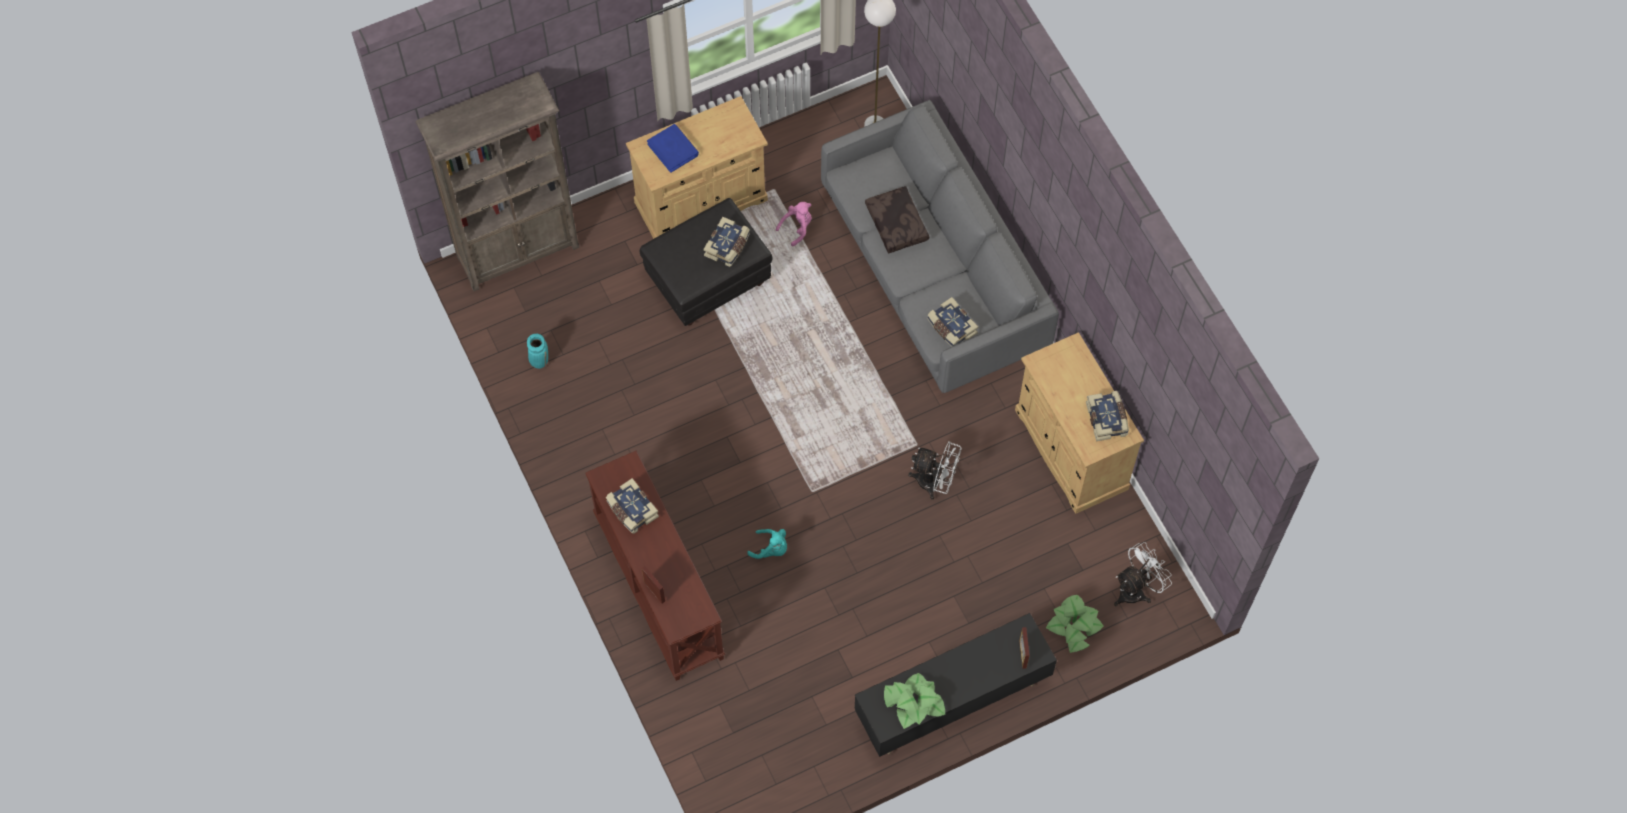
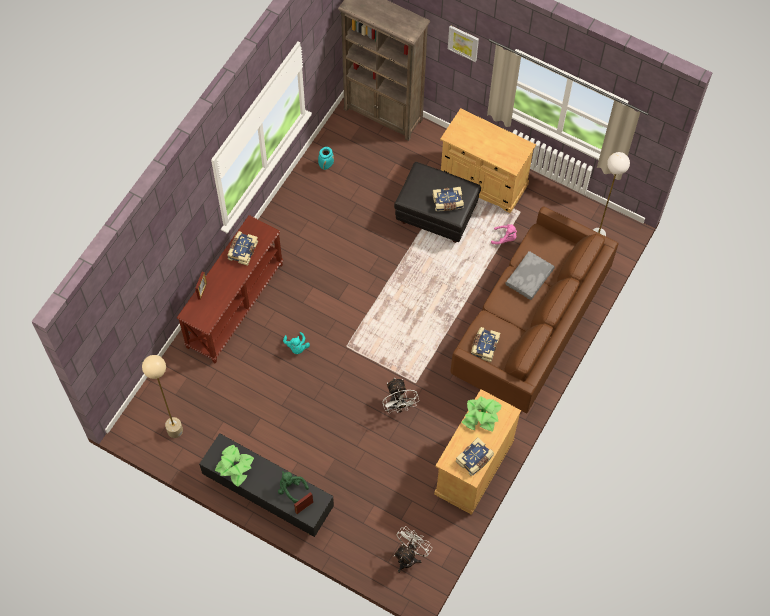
camera: 55 degrees right, 0 degrees up
(590, 60) = (463, 42): none -> picture
(673, 149) = (474, 133): blue book -> none
(783, 762) = (175, 430): none -> beige floor lamp
(898, 224) = (529, 279): brown pillow -> grey pillow
(932, 276) = (529, 326): grey sofa -> brown sofa
(988, 654) = (291, 488): none -> green plush toy
(1074, 626) = (362, 535): potted plant -> potted plant (481, 416)
(1136, 590) = (409, 556): white fan -> white fan turned 75 degrees counterclockwise

